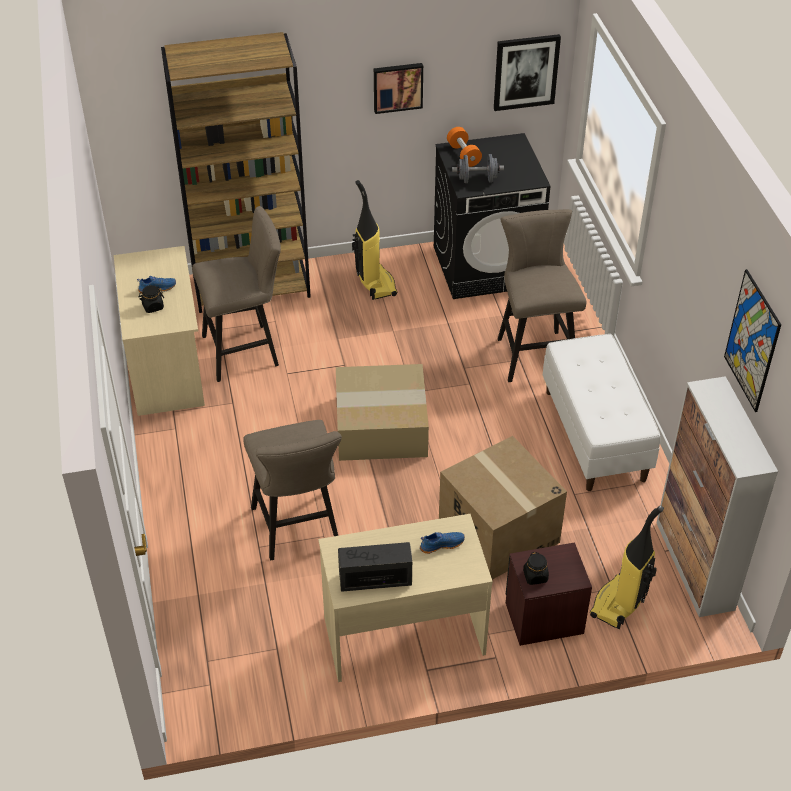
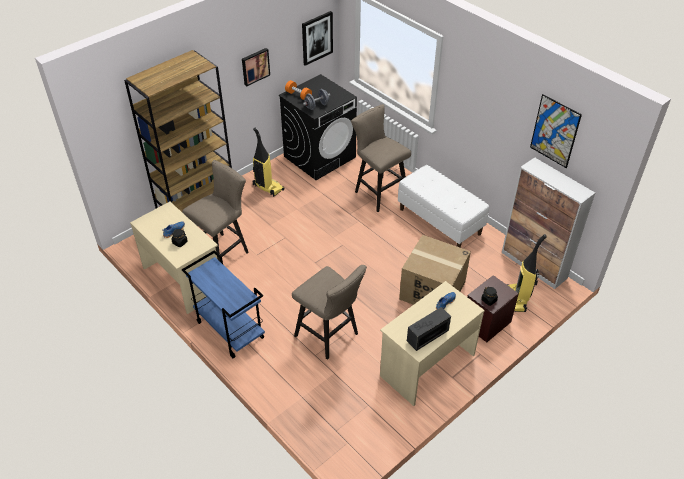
camera: 30 degrees left, 0 degrees up
(174, 460) = (229, 330): none -> blue cart
(380, 427) = (330, 262): cardboard box -> none

